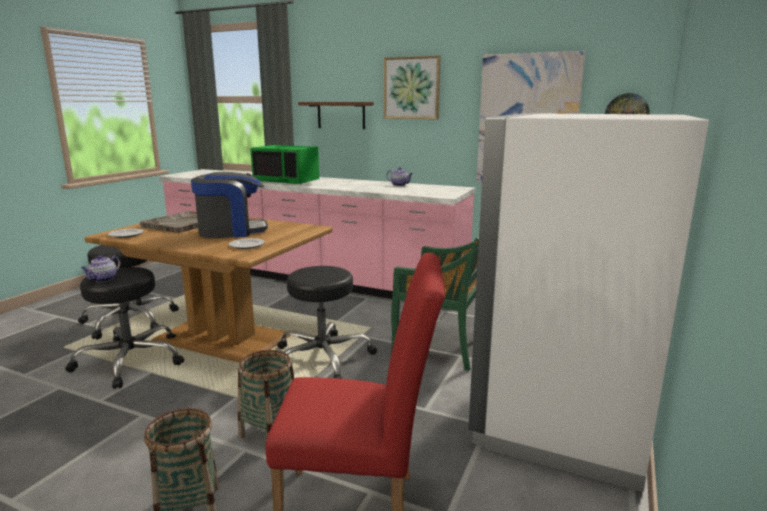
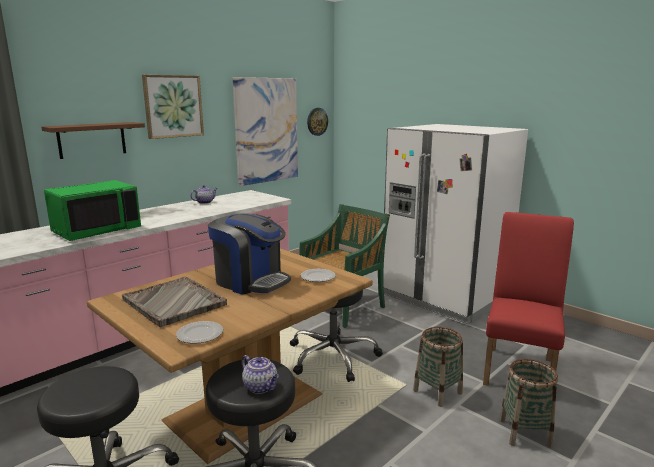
camera: 70 degrees left, 0 degrees up
(231, 231) = (250, 281): coffee machine -> coffee machine turned 120 degrees clockwise

